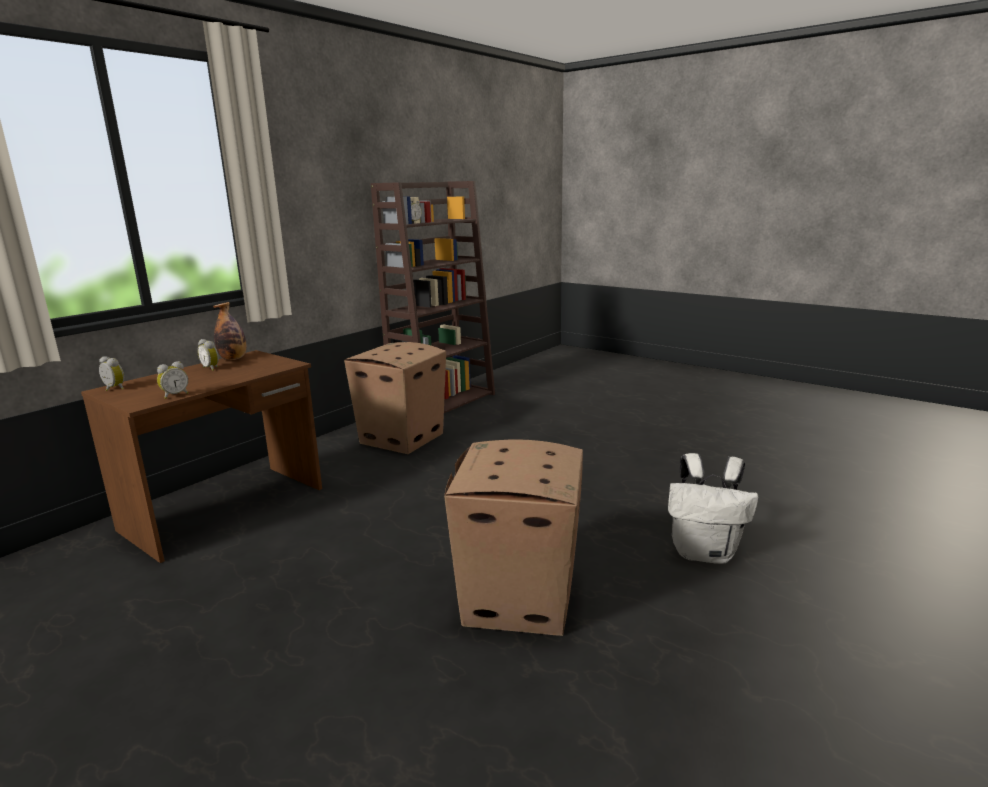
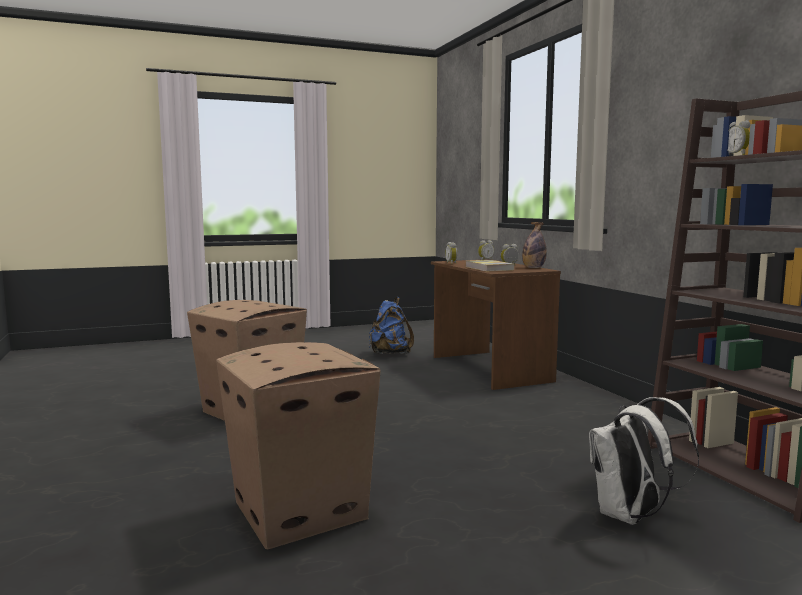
camera: 120 degrees right, 10 degrees down
(138, 610) = (389, 354): none -> blue backpack
(248, 371) = (489, 268): none -> book
(401, 439) = (592, 426): cardboard box -> cardboard box (299, 510)
(705, 553) = (162, 480): white backpack -> white backpack (631, 516)

